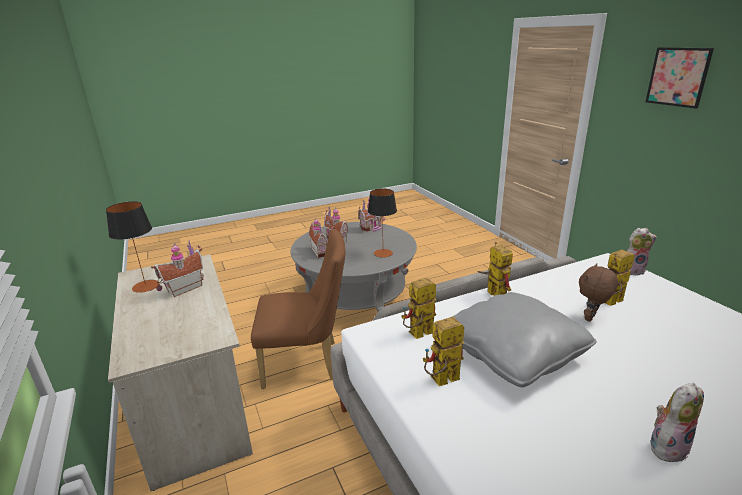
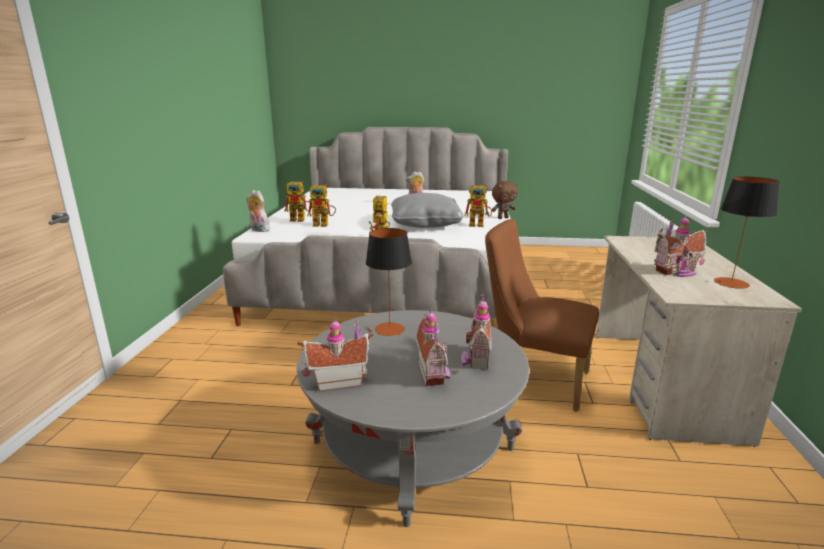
camera: 150 degrees left, 5 degrees down
(418, 335) = (469, 237): toy robot -> toy robot (301, 220)
(591, 318) = (353, 223): brown plush toy -> brown plush toy (503, 218)
(677, 77) = (126, 68): picture -> none

